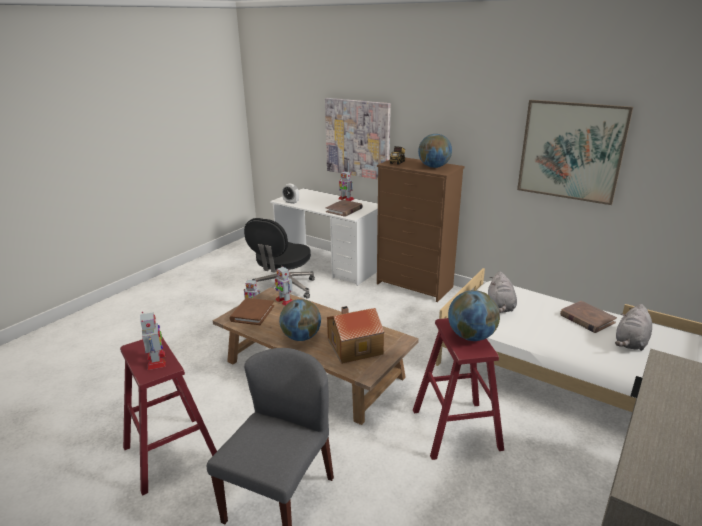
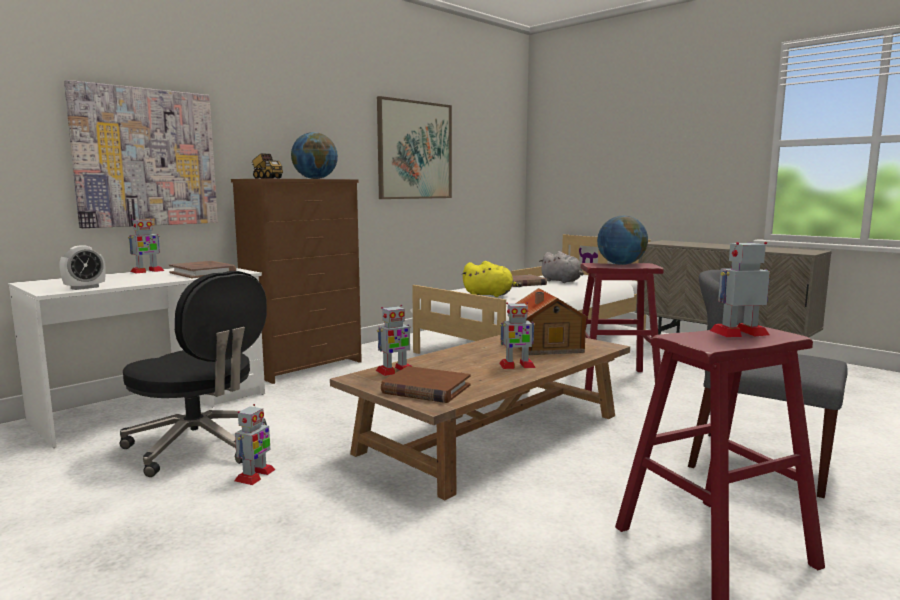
camera: 80 degrees left, 15 degrees down
(301, 337) = (516, 365): globe -> toy robot
(500, 307) = (490, 295): grey plush toy -> yellow plush toy

